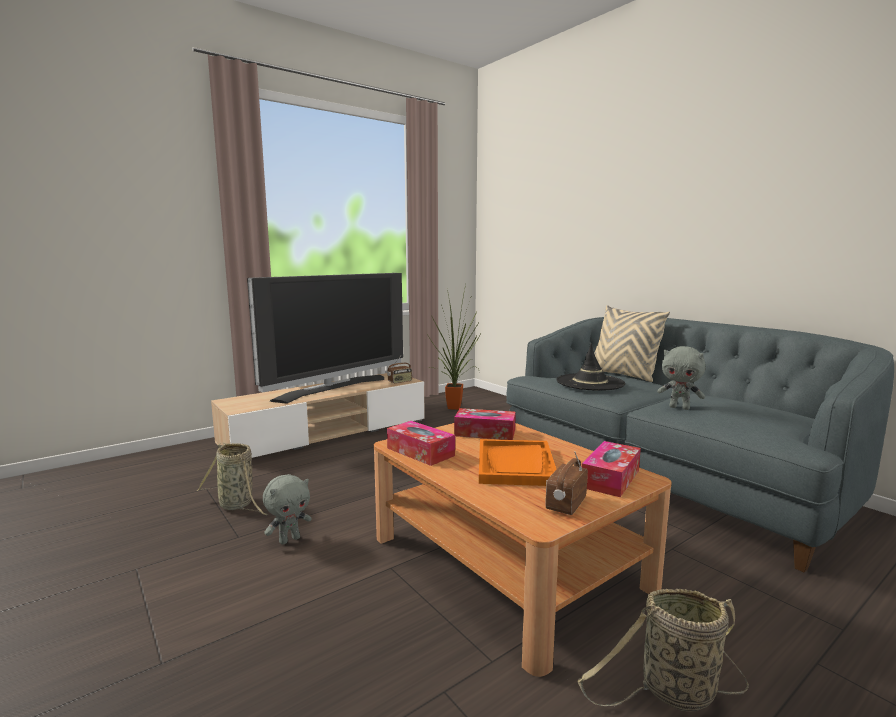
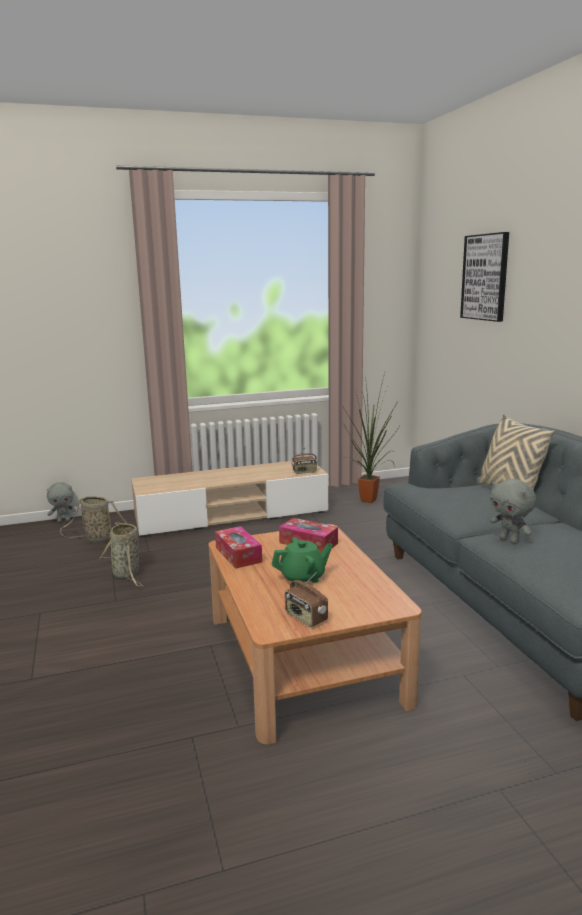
camera: 20 degrees right, 5 degrees up
(289, 539) = (149, 609): grey plush toy -> grey plush toy (64, 521)
(333, 388) = (238, 474): television -> none
(515, 465) = (303, 578): orange tray -> green teapot
(558, 194) = (485, 277): none -> picture
(565, 504) = (305, 618): radio -> radio turned 90 degrees counterclockwise
(590, 382) = (454, 499): black hat -> none
(610, 478) = (369, 602): tissue box -> none
(673, 693) = (353, 779): basket -> basket (97, 539)

